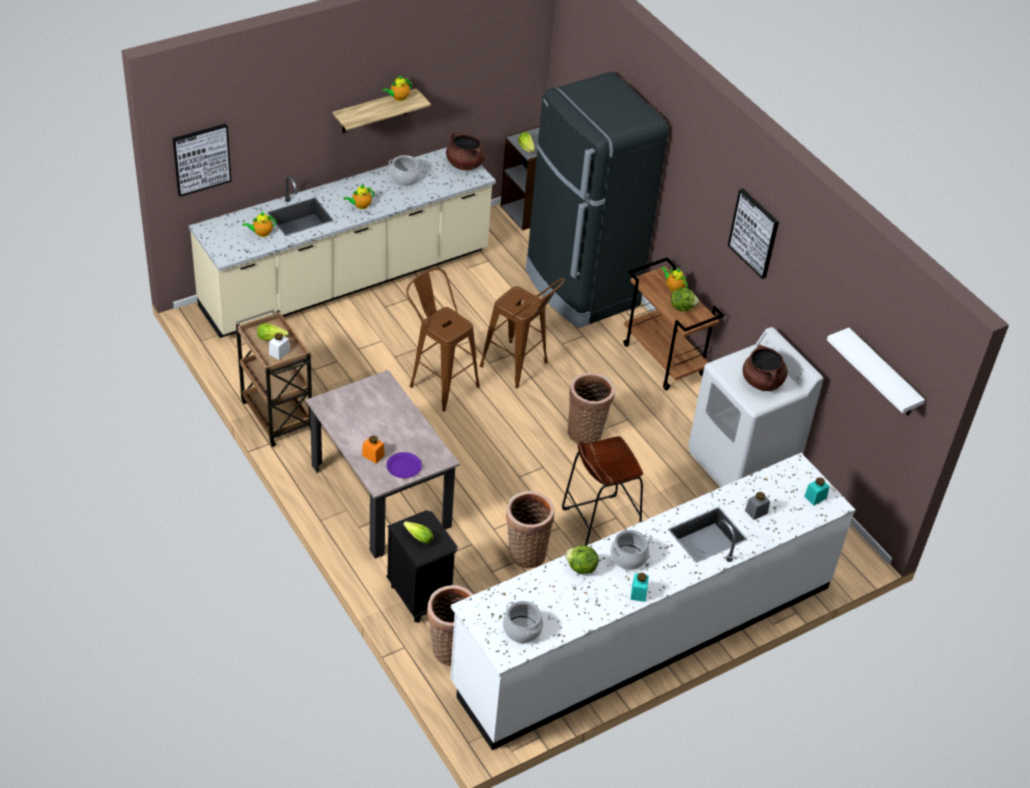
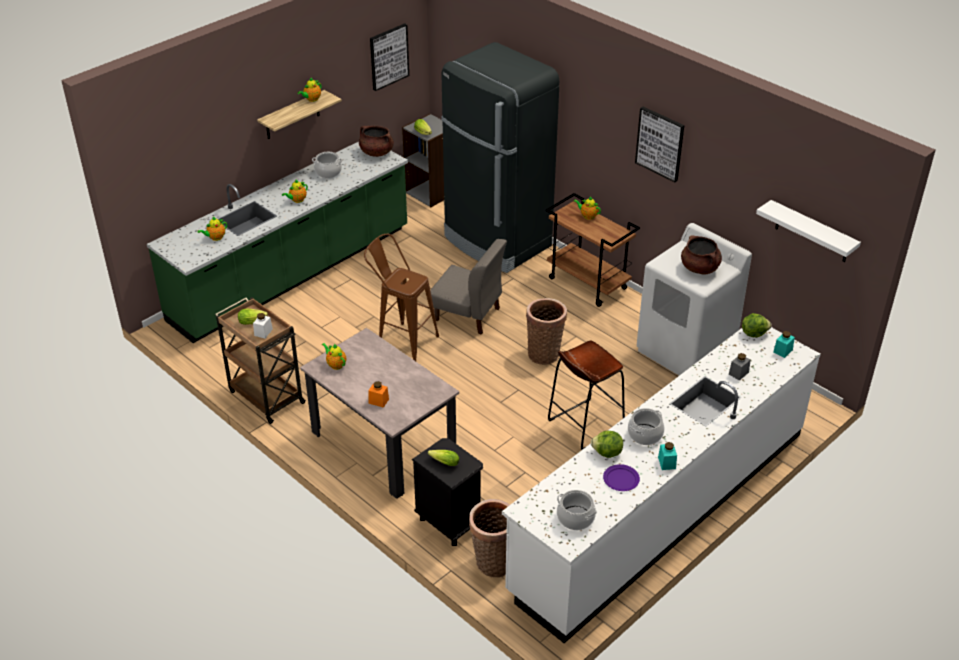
camera: 10 degrees left, 5 degrees down
(201, 159) = (149, 178): picture -> picture (388, 56)
(342, 405) = (335, 364): none -> teapot
(346, 281) = (292, 275): beige counter -> green counter
(404, 466) = (410, 404): purple plate -> purple plate (621, 479)
(519, 368) = (468, 314): brown stool -> grey chair
(525, 552) = (529, 463): basket -> none
(682, 307) = (601, 229): lettuce -> lettuce (753, 333)

